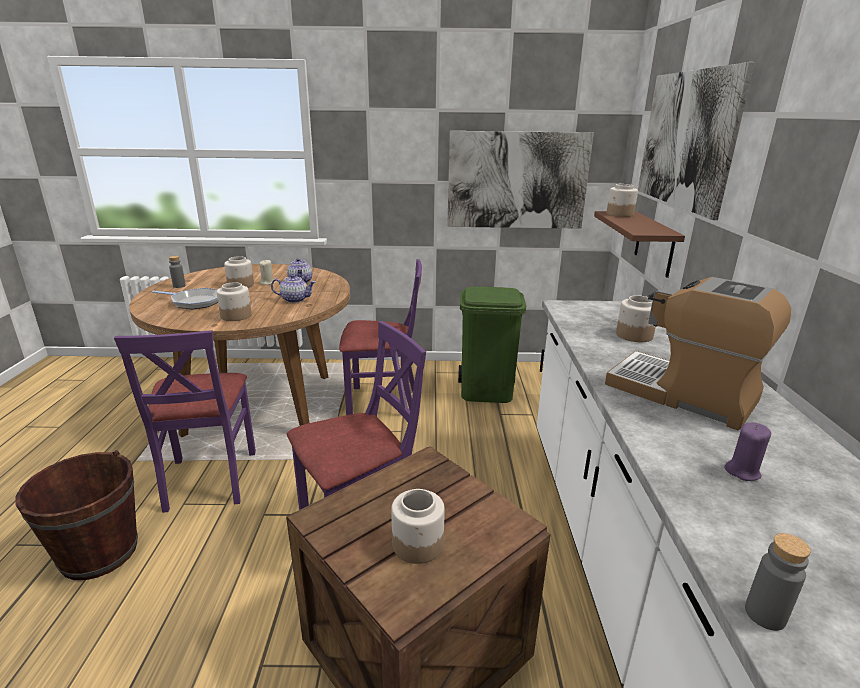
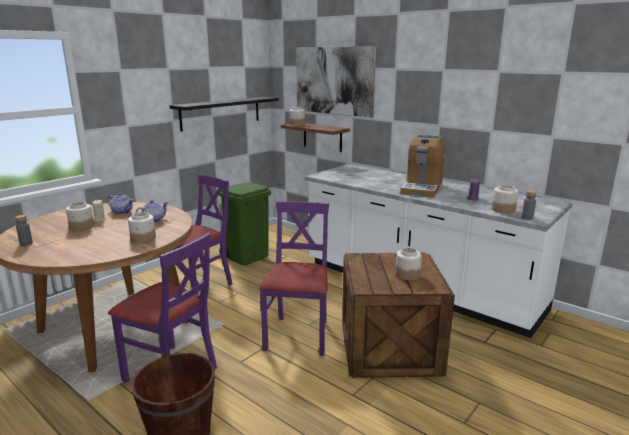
camera: 50 degrees left, 5 degrees down
(195, 302) = (81, 245): frying pan -> none
(517, 181) = (221, 113): picture -> black shelf
(633, 335) = (368, 177): jar -> jar (503, 210)
(683, 394) = (422, 188): coffee machine -> coffee machine turned 60 degrees counterclockwise

